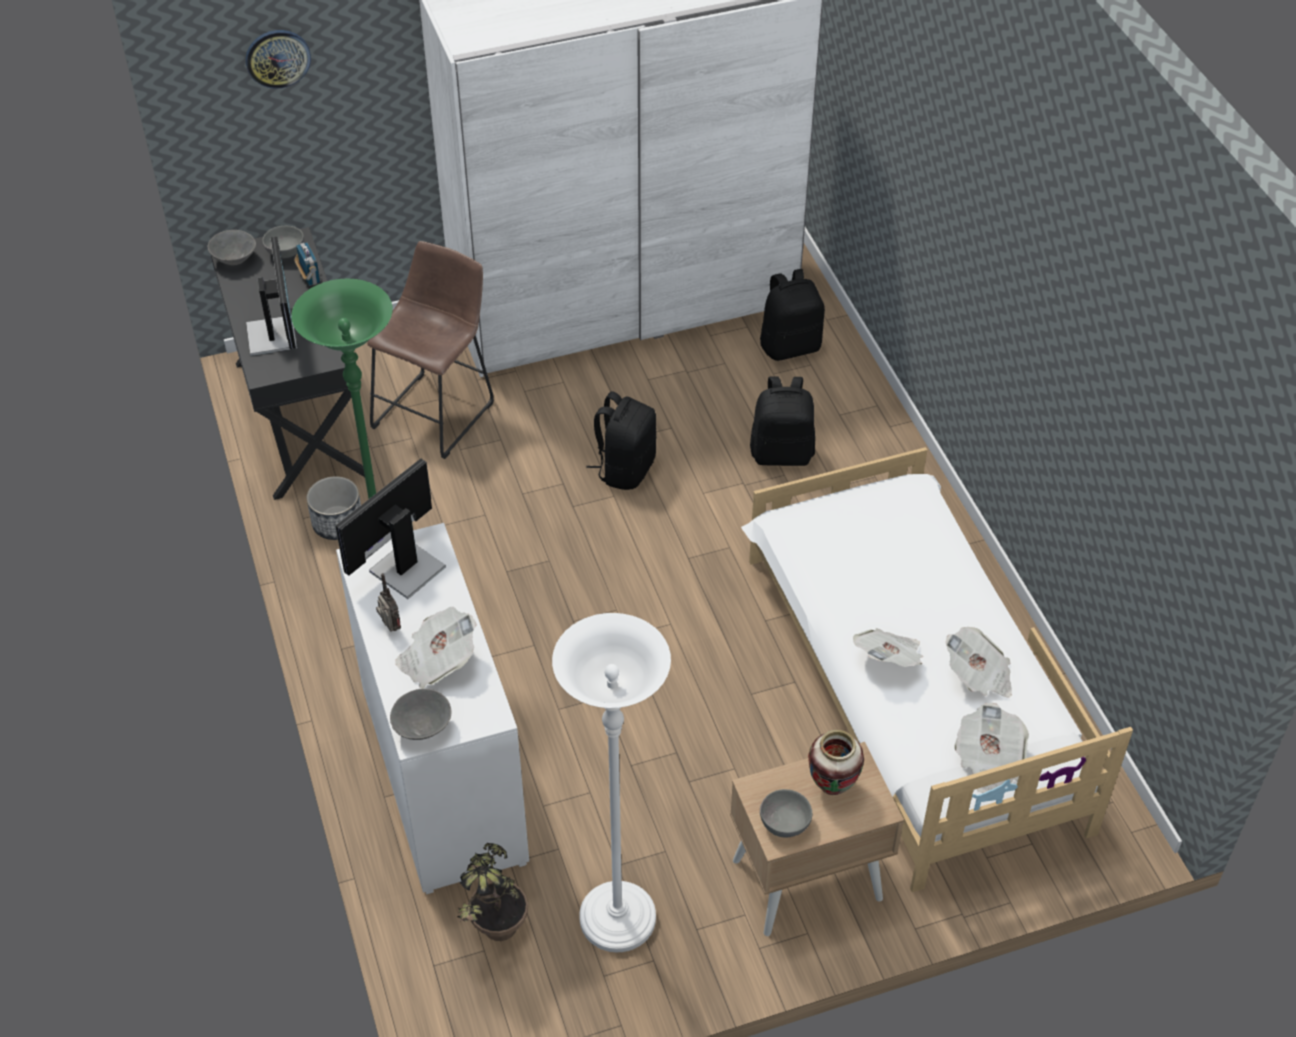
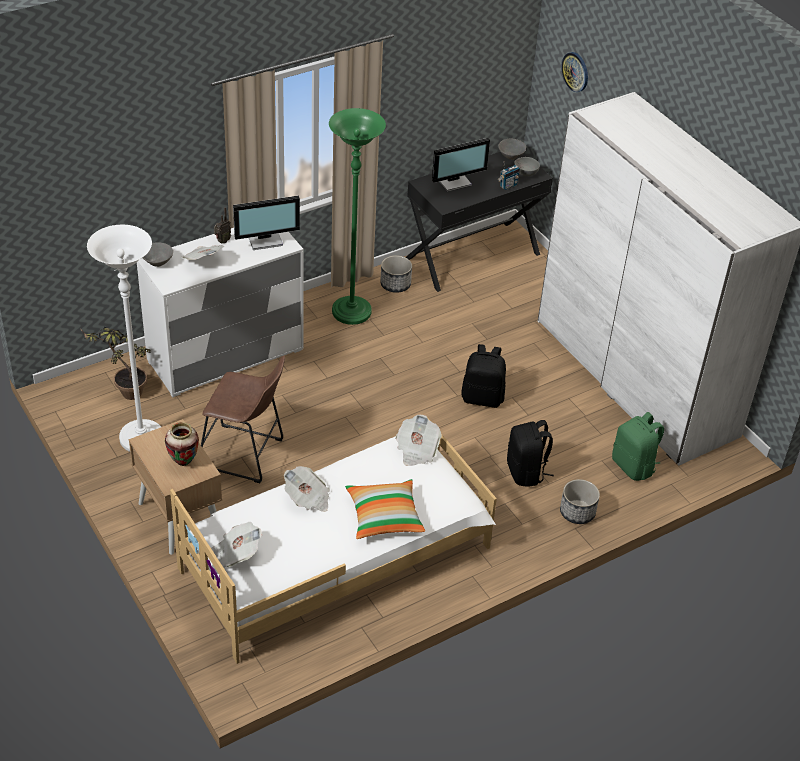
camera: 75 degrees right, 5 degrees down
(404, 568) = (265, 239): monitor -> monitor turned 135 degrees clockwise
(438, 411) = (500, 308): brown stool -> brown stool (246, 455)
(783, 823) = (155, 443): grey bowl -> none
(790, 346) = (634, 466): black backpack -> green backpack
(862, 418) = (577, 512): none -> planter
(934, 577) = (384, 517): none -> pillow
(978, 676) = (303, 544): newspaper -> newspaper (416, 450)

